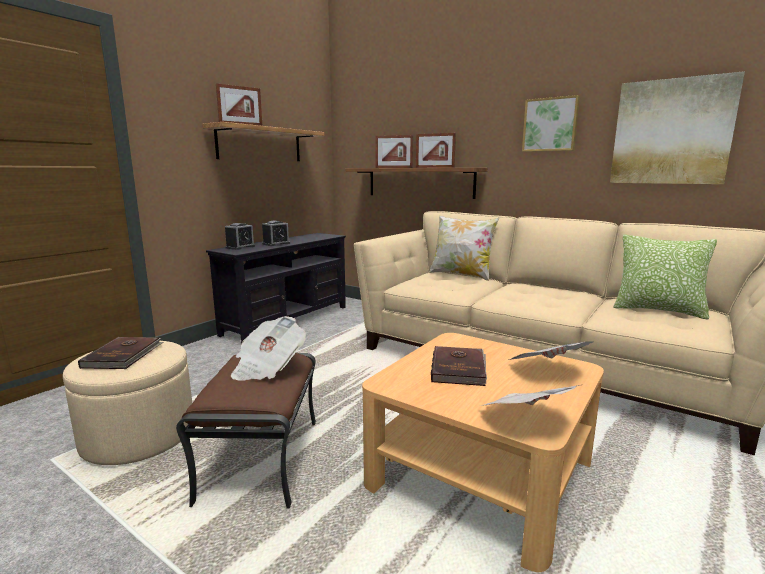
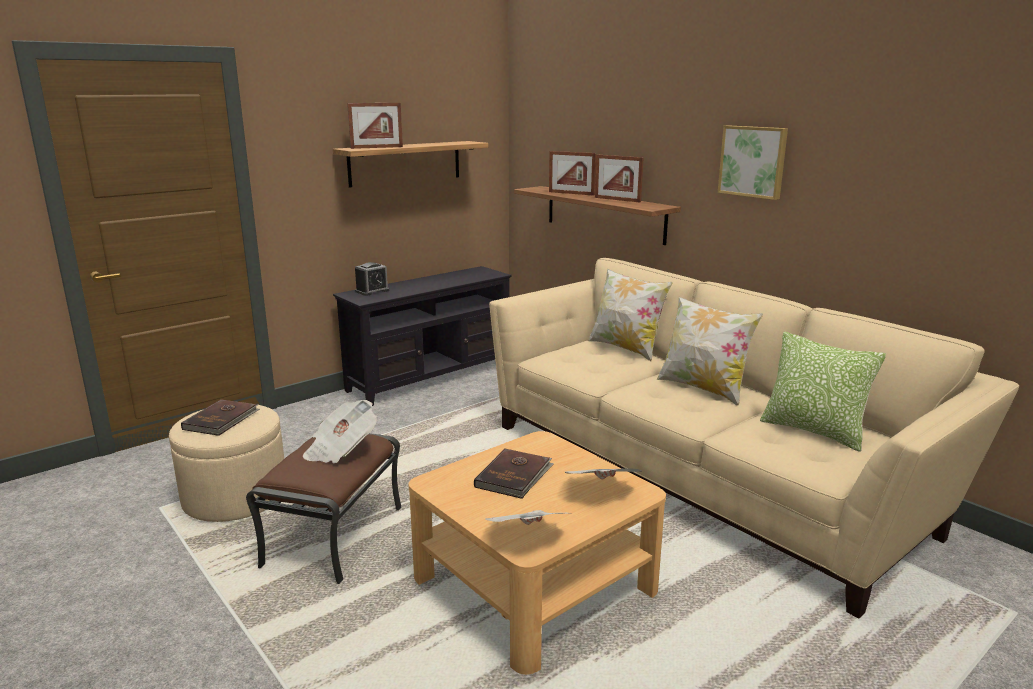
camera: 15 degrees right, 5 degrees up
(276, 244) = (416, 287): alarm clock -> none
(546, 292) = (703, 388): none -> pillow
(671, 132) = (892, 192): picture -> none

